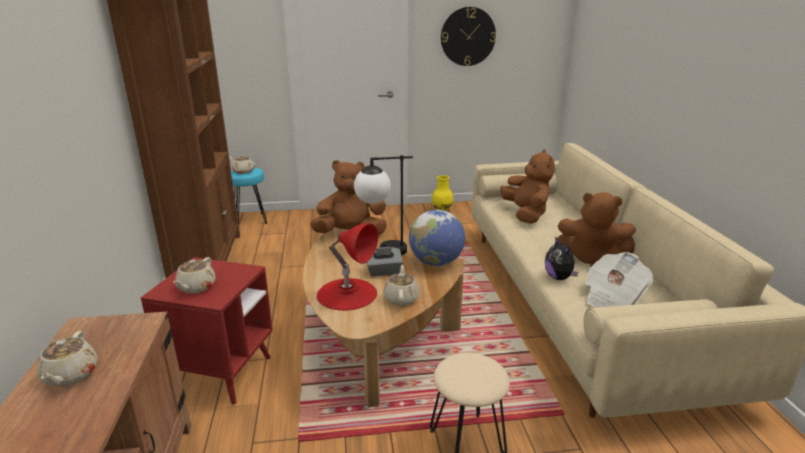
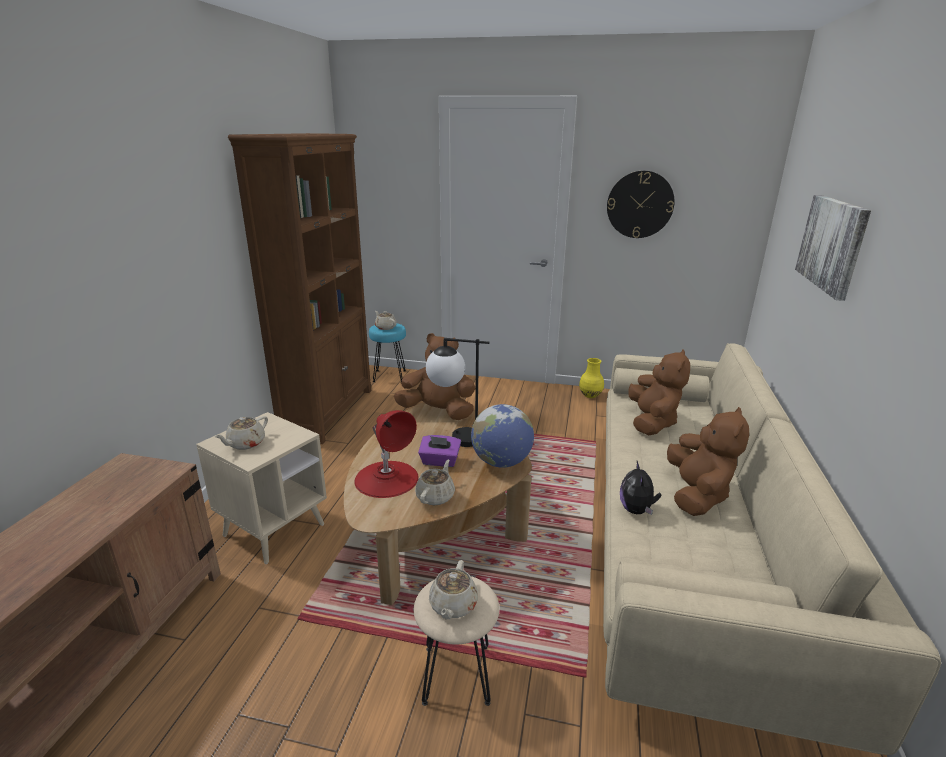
camera: 20 degrees right, 0 degrees up
(70, 375) = (79, 508): beige teapot -> beige teapot (453, 605)
(222, 374) = (274, 530): red side table -> beige side table
(383, 271) = (439, 461): grey tissue box -> purple tissue box
(592, 258) = (697, 495): brown plush toy -> brown plush toy turned 120 degrees counterclockwise
(612, 296) = (686, 550): newspaper -> none
(643, 53) = (832, 244): none -> picture

